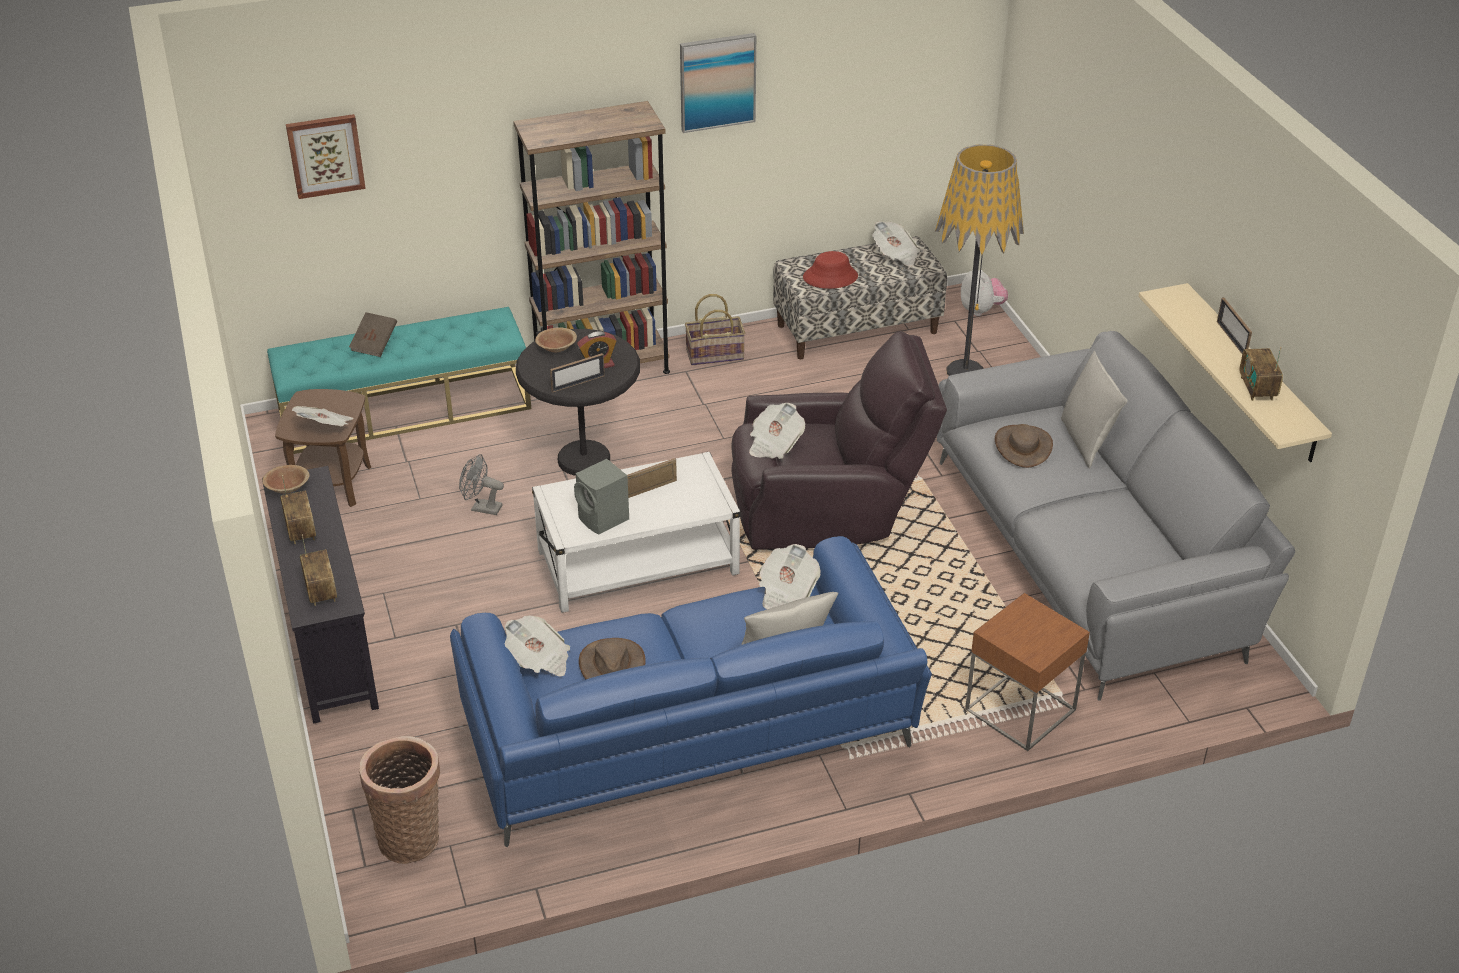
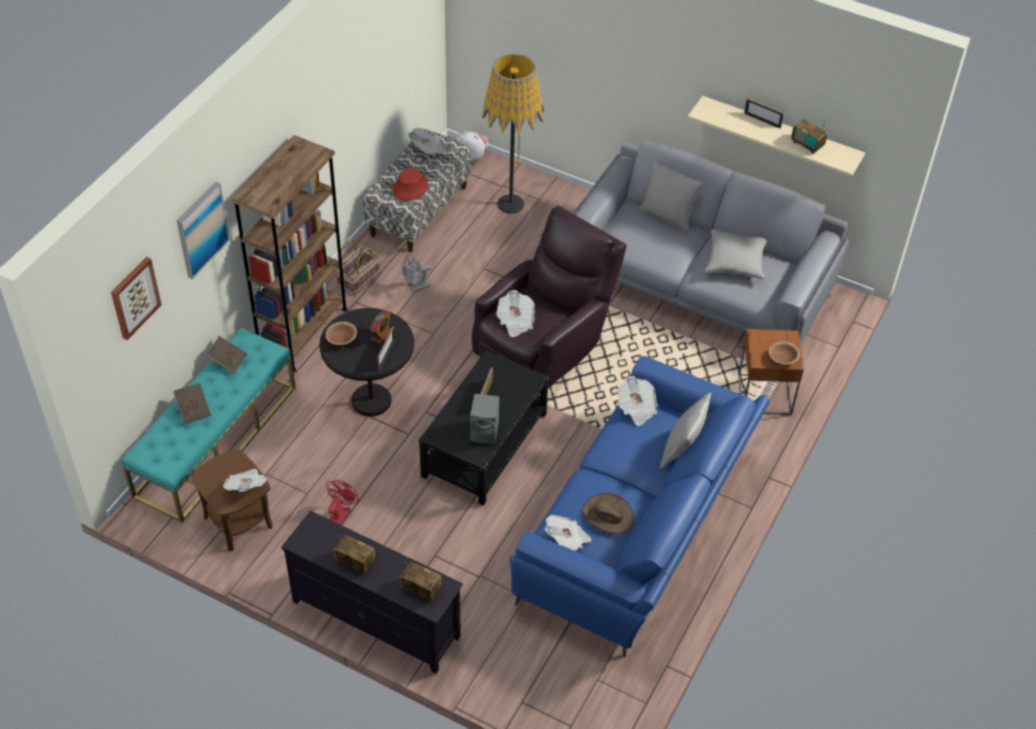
camera: 45 degrees left, 10 degrees up
(287, 488) = (307, 542): brown bowl -> brown bowl (782, 358)
(410, 836) = (572, 691): basket -> none
(426, 533) = (341, 513): none -> red fan
(458, 324) = (228, 360): none -> brown book
(481, 508) = (352, 473): grey fan -> grey fan (416, 287)
(637, 562) = (484, 445): white coffee table -> black coffee table
(717, 82) = (322, 97): picture -> picture (202, 229)
(1023, 446) = (643, 239): brown hat -> none
(1109, 525) = (735, 261): none -> grey pillow

